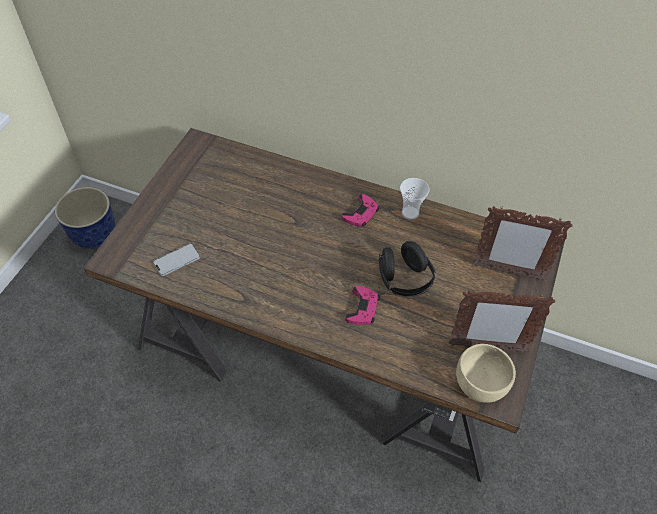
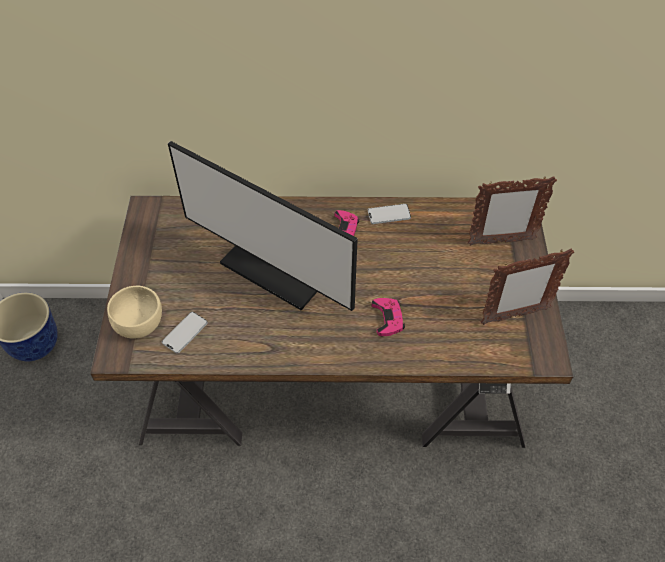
camera: 20 degrees left, 0 degrees up
(280, 231) = (274, 271): none -> monitor
(404, 280) = (413, 279): black headphones -> none
(410, 213) = (389, 214): cup -> phone
(480, 382) = (523, 349): beige bowl -> beige bowl (139, 323)

